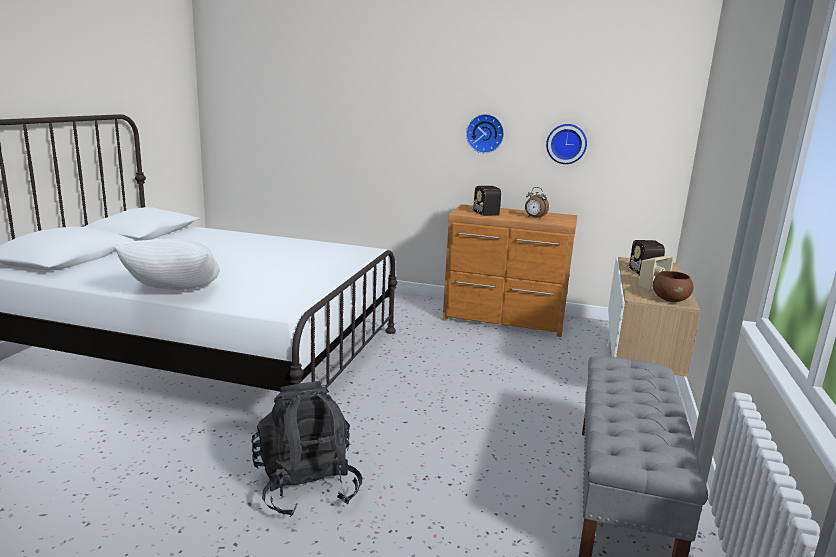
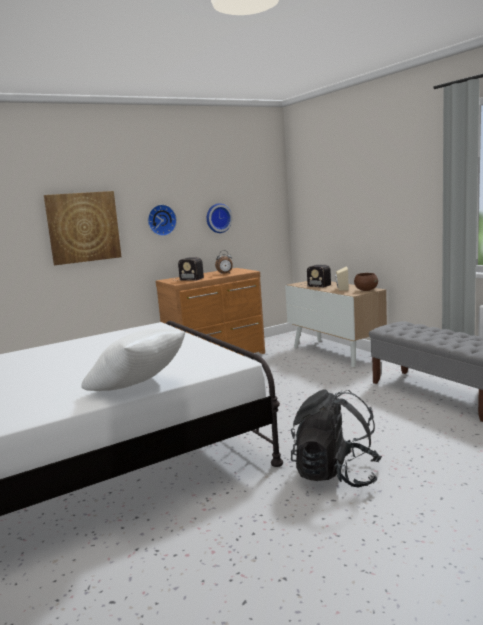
camera: 45 degrees left, 5 degrees down
(393, 127) = (83, 227): none -> picture

